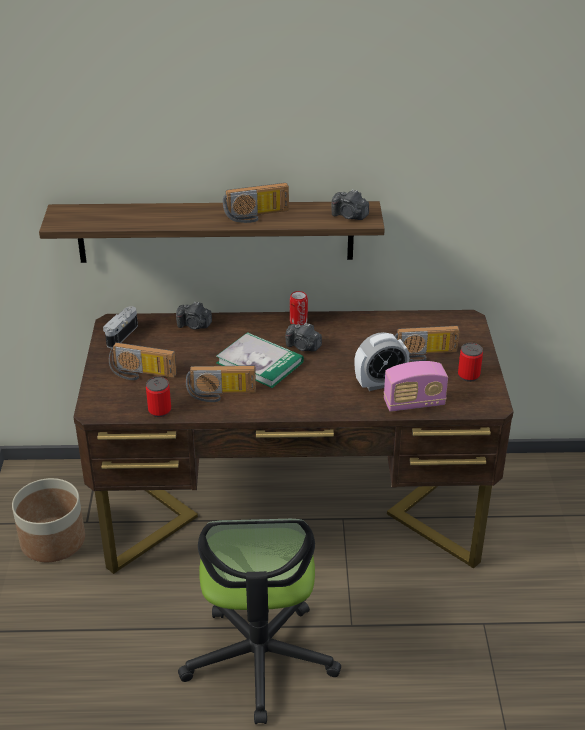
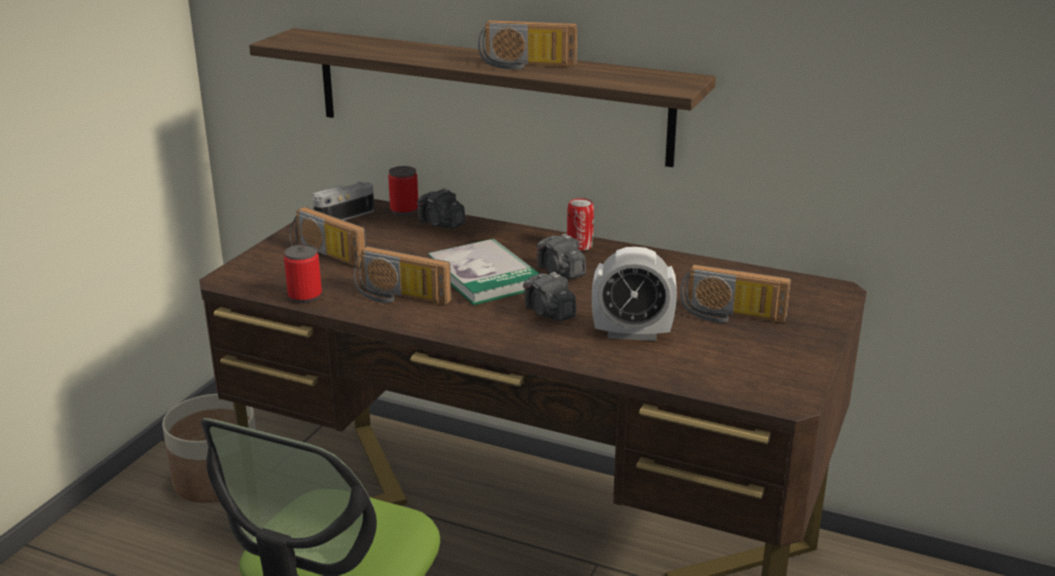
camera: 25 degrees right, 10 degrees down
(349, 216) = (653, 82): camera -> camera (549, 313)
(414, 403) = (662, 368): radio -> none
(468, 375) = (779, 354): can -> can (404, 210)

